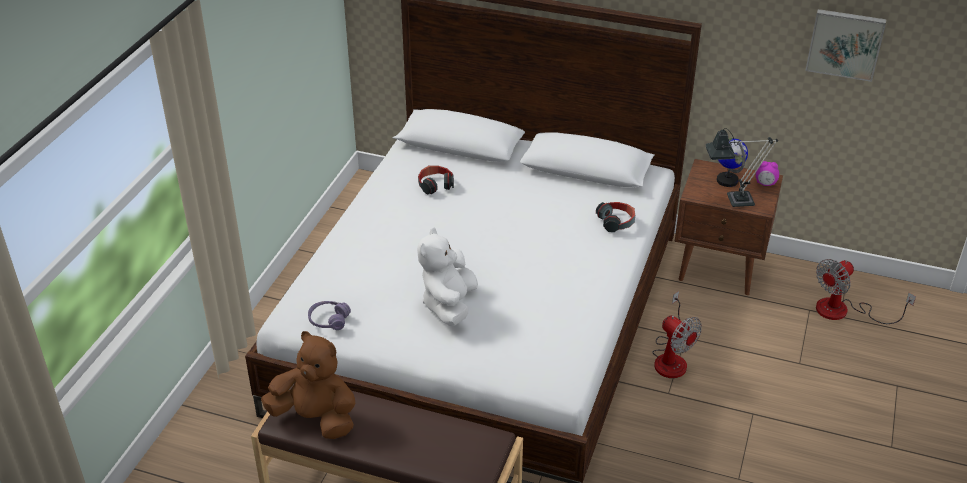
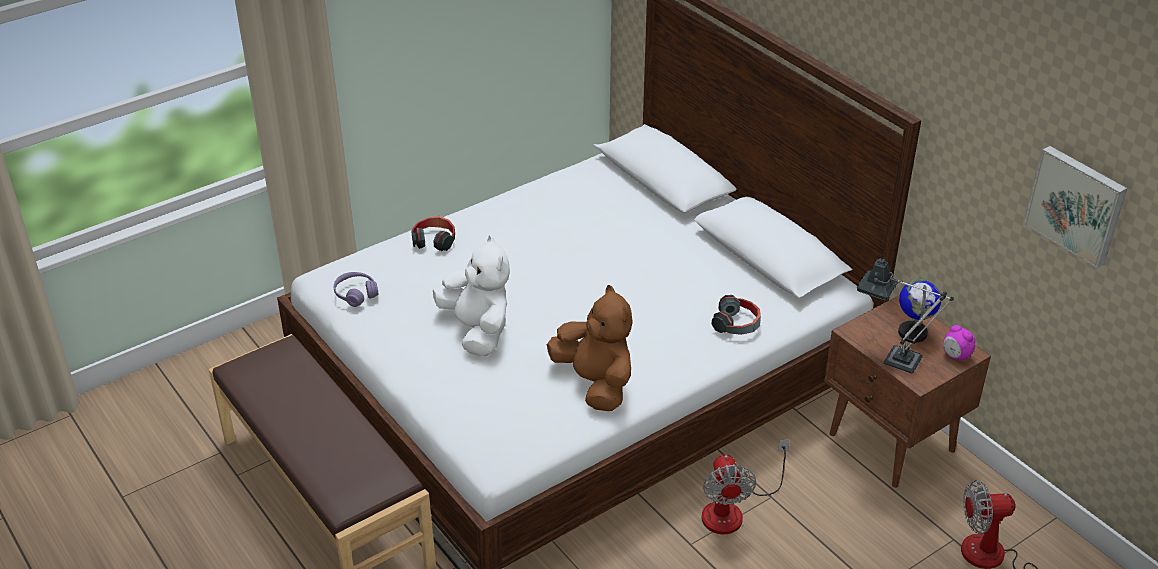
camera: 35 degrees right, 0 degrees up
(315, 418) = (268, 379): brown plush toy -> brown plush toy (595, 383)
(435, 185) = (593, 209): headphones -> headphones (434, 240)
(449, 305) = (477, 330): white plush toy -> white plush toy turned 105 degrees clockwise

